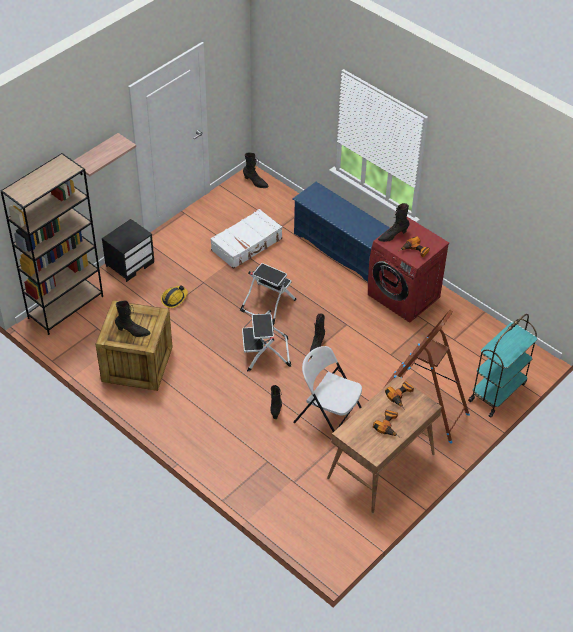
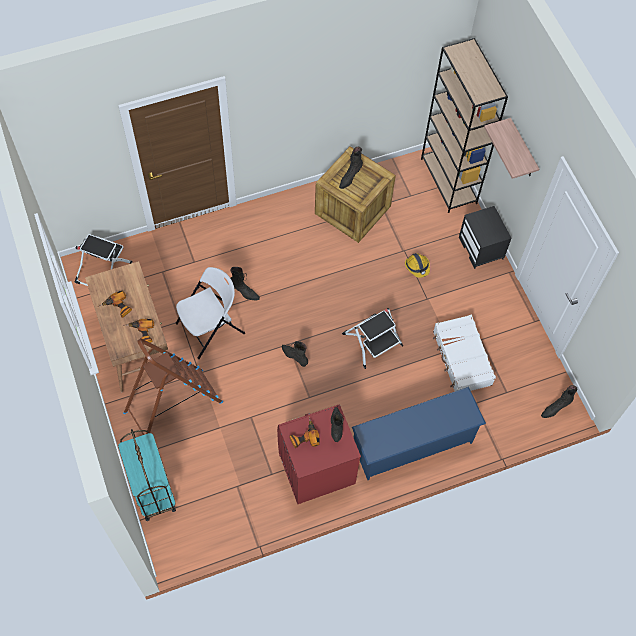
camera: 115 degrees right, 15 degrees up
(266, 352) = (312, 312): step ladder -> step ladder (103, 270)

